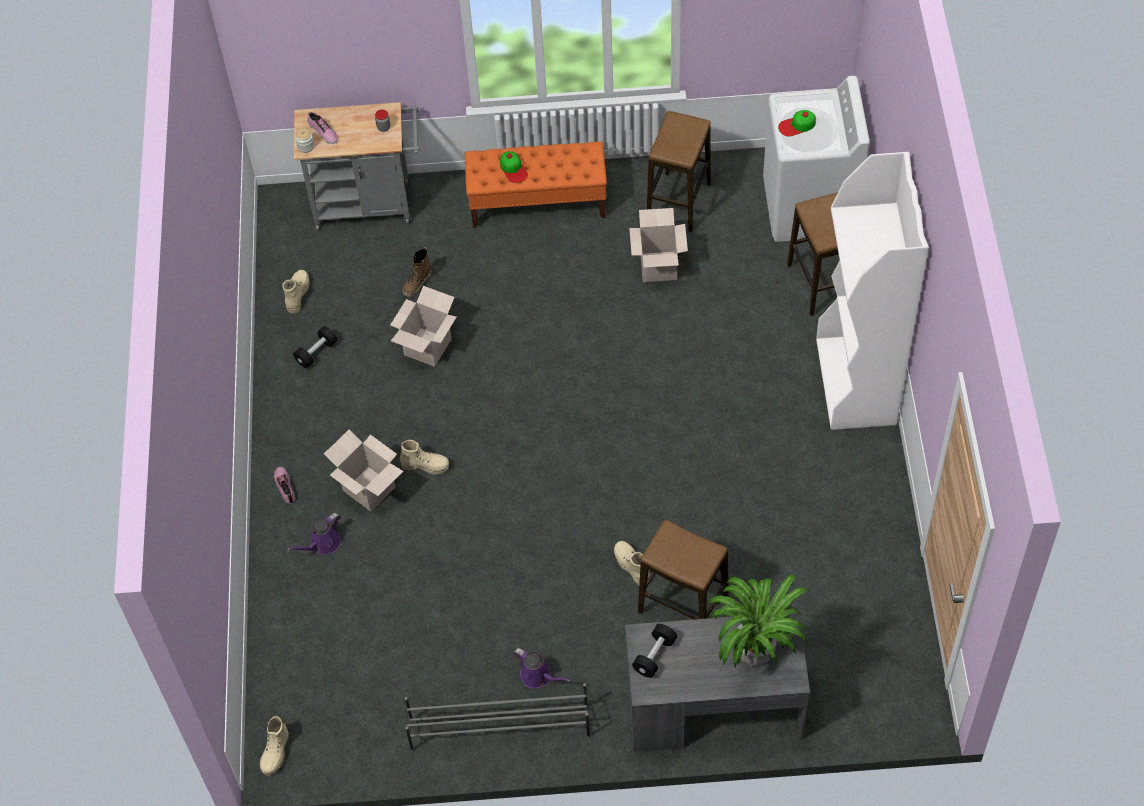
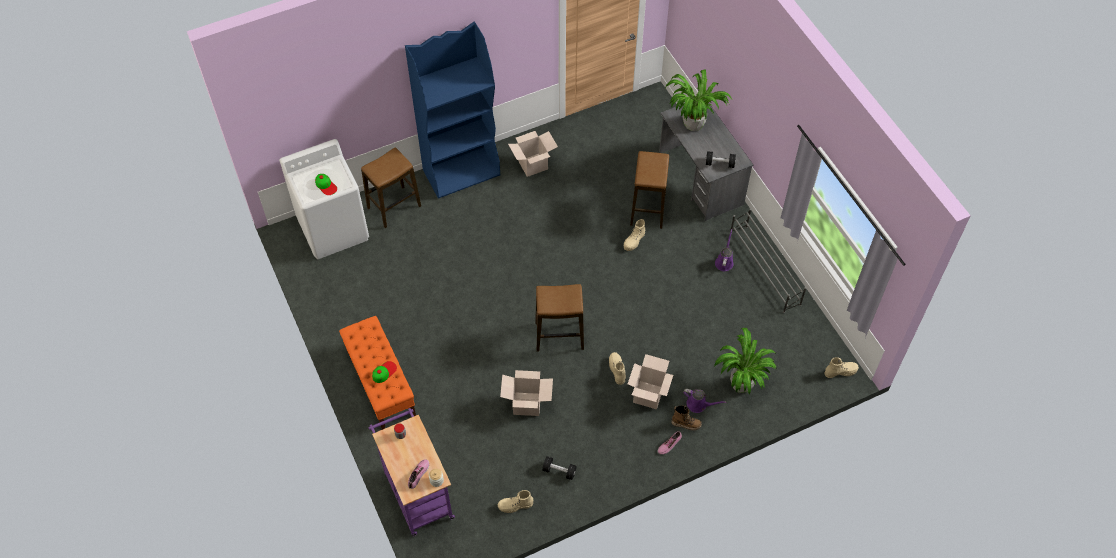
camera: 115 degrees left, 0 degrees up
(325, 611) = (741, 384): none -> potted plant
(370, 204) = (417, 492): grey cart -> purple cart
(417, 284) = (477, 431): boot -> boot (686, 424)
(658, 266) = (411, 295): cardboard box -> cardboard box (533, 165)
(678, 202) = (352, 301): stool -> stool (559, 336)
(856, 382) = (462, 172): white bookcase -> blue bookcase

